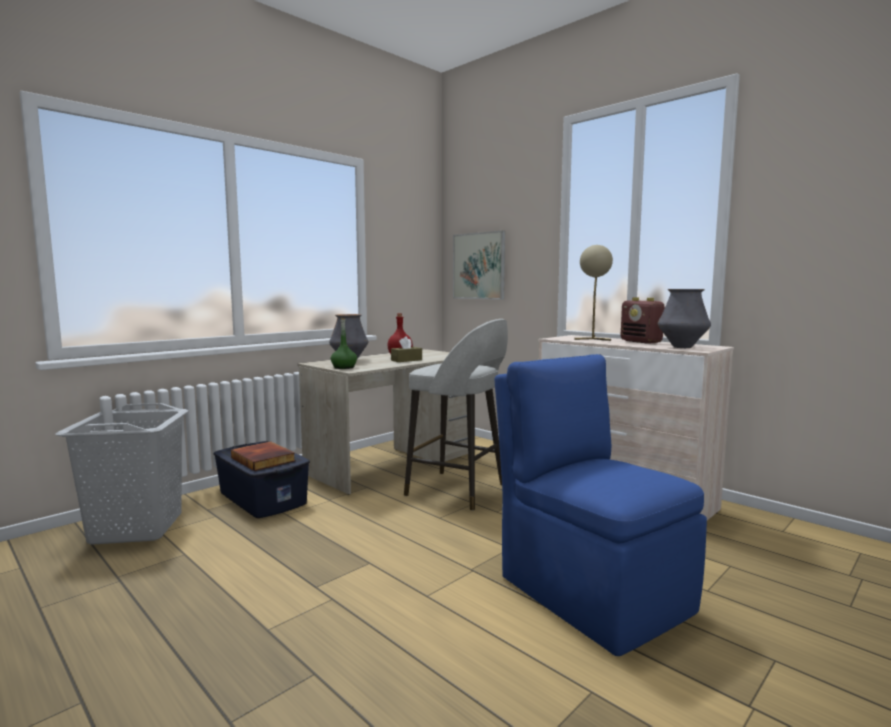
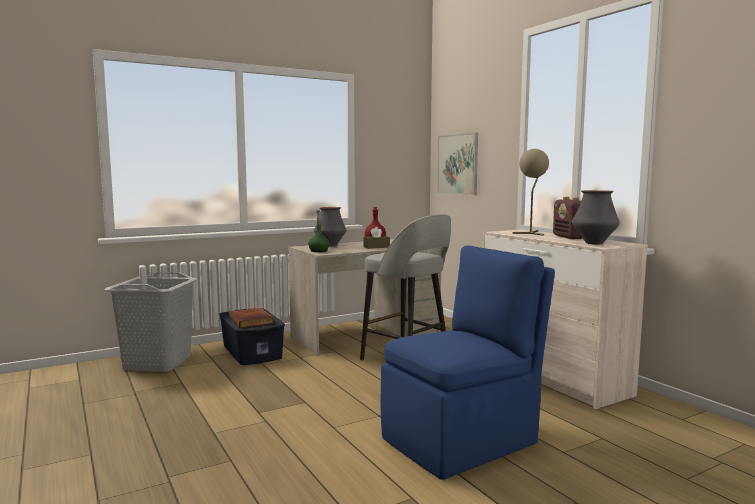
camera: 15 degrees right, 0 degrees up
(591, 591) = (462, 440): blue chair -> blue chair turned 75 degrees clockwise

